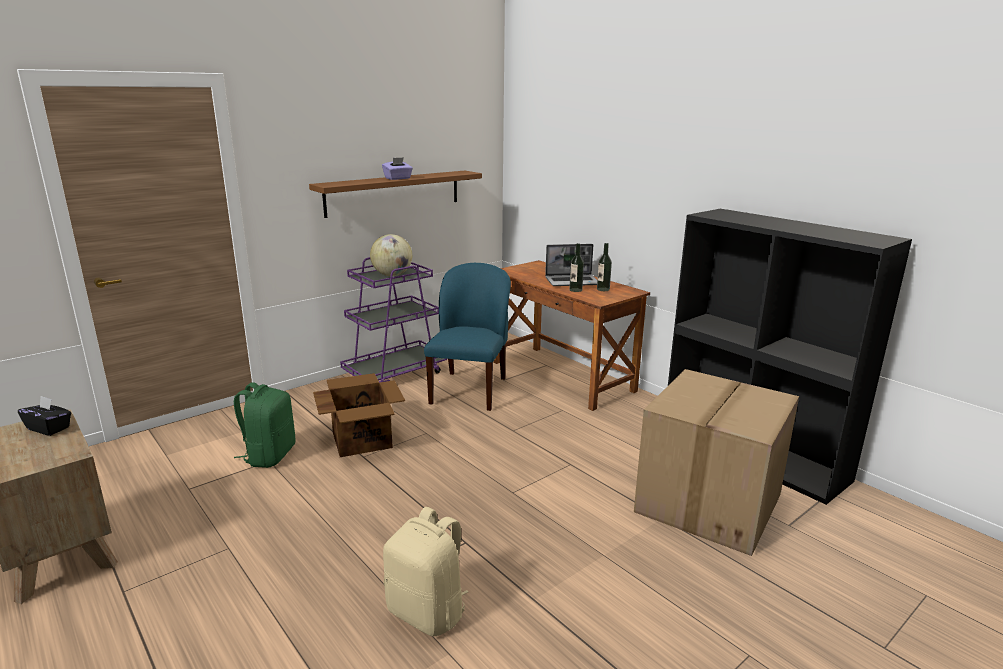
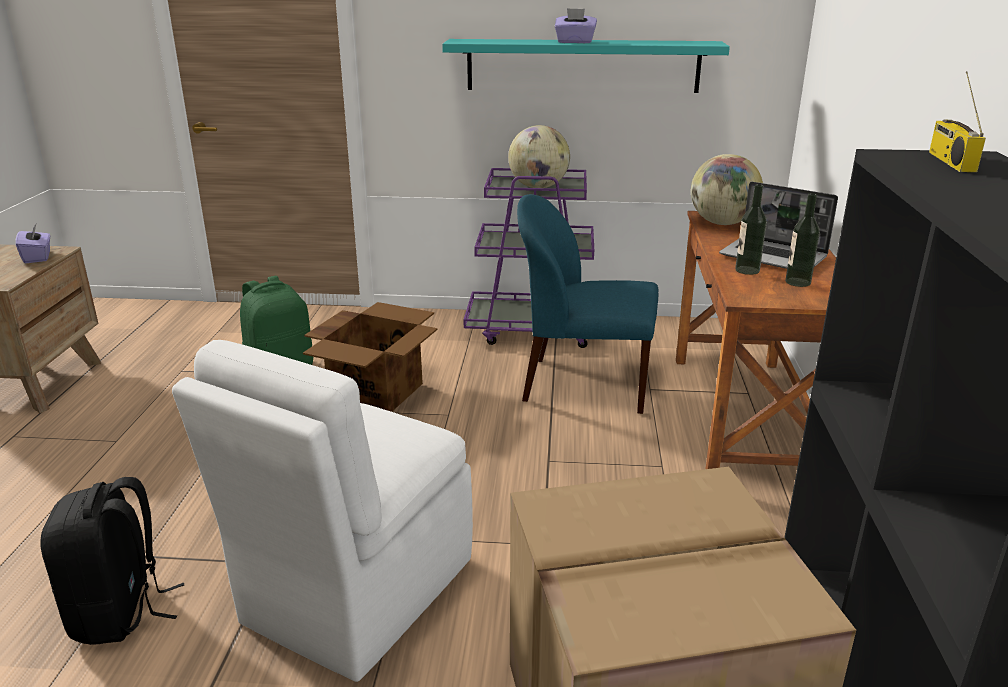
camera: 45 degrees right, 5 degrees up
(49, 428) = (38, 257): black tissue box -> purple tissue box
(394, 193) = (582, 65): brown shelf -> turquoise shelf
(428, 612) = (120, 612): beige backpack -> black backpack
(469, 390) = (583, 384): blue chair -> blue chair turned 135 degrees counterclockwise
(519, 272) = (722, 223): none -> globe
(529, 528) = (355, 594): none -> white chair
(724, 214) = (949, 161): none -> radio

